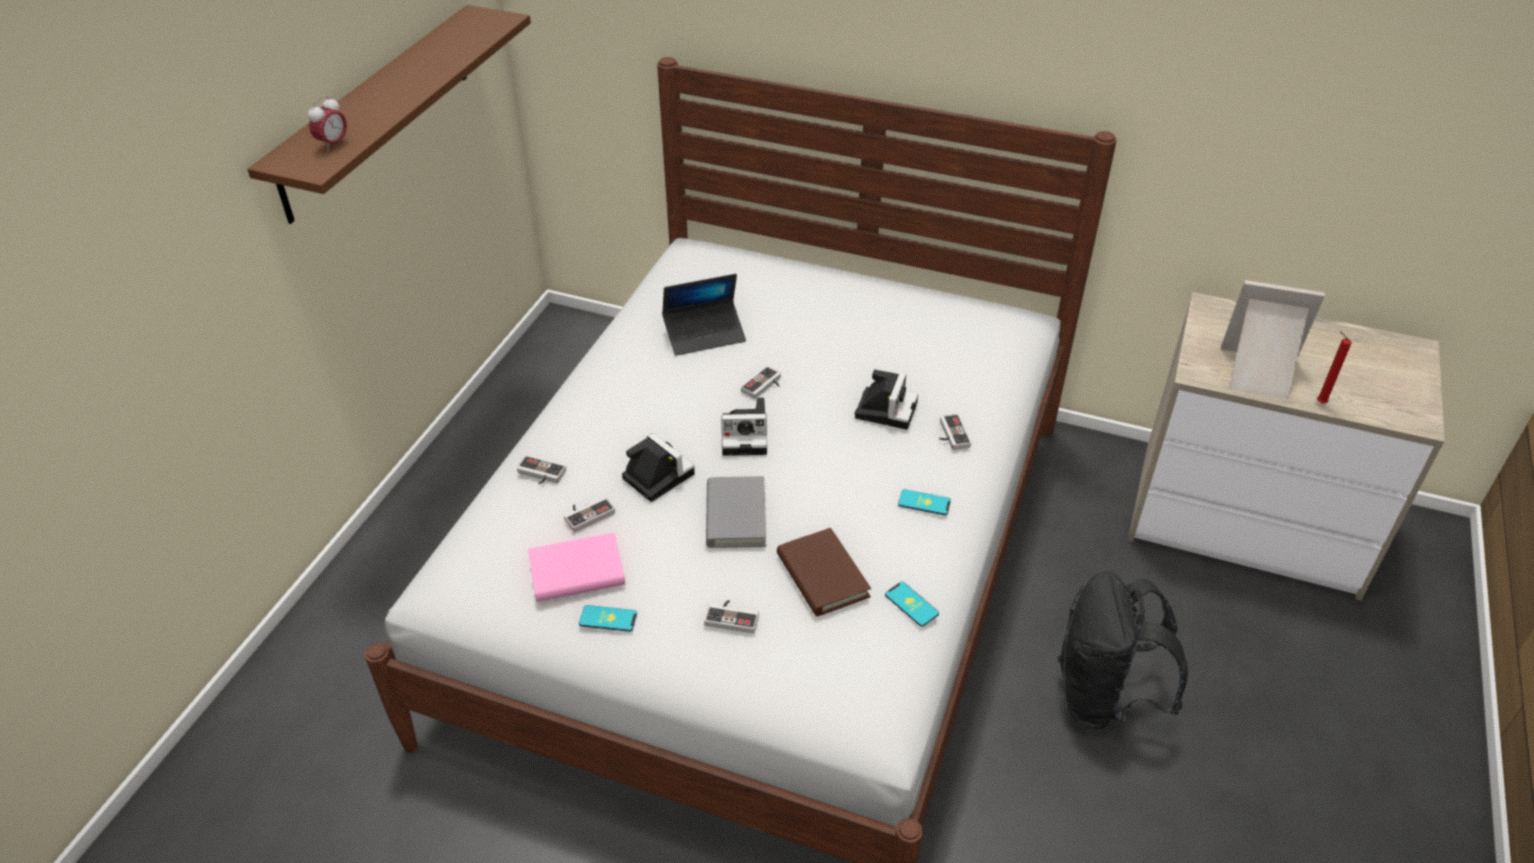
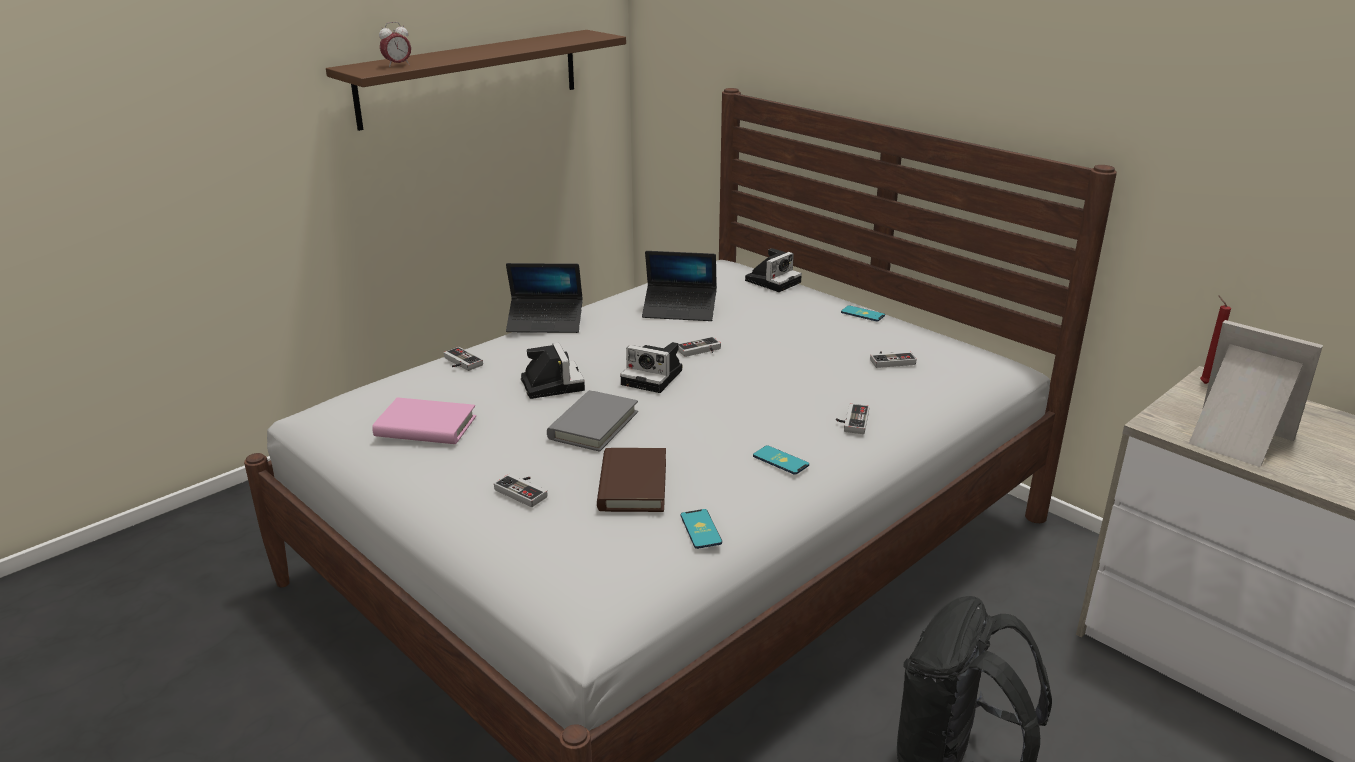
camera: 25 degrees right, 15 degrees down
(583, 391) = (545, 323): none -> laptop
(587, 514) = (471, 394): game controller -> game controller (891, 360)
(608, 619) = (419, 464): phone -> phone (862, 314)
(885, 408) = (801, 388): camera -> camera (773, 280)
(1319, 402) = (1301, 478): red candle -> red candle (1203, 383)

